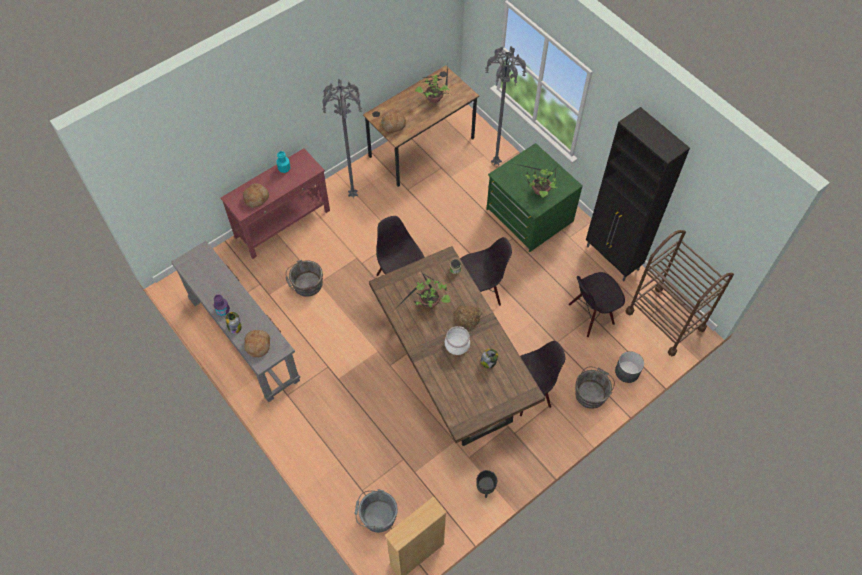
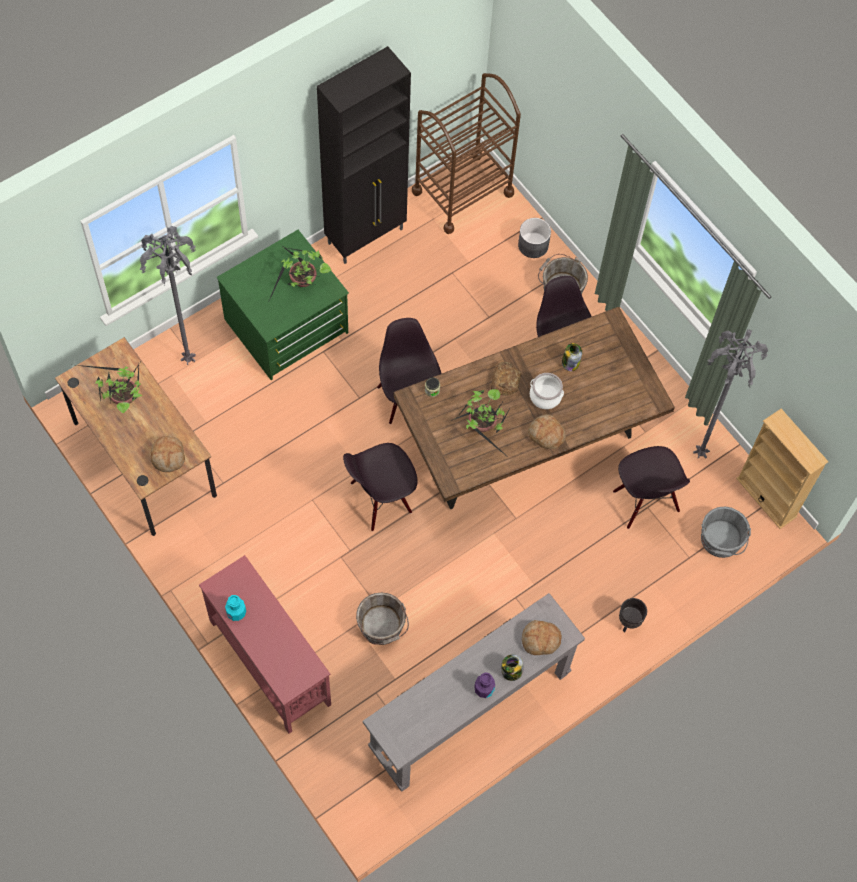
camera: 90 degrees left, 5 degrees up
(256, 198) = (289, 651): bread -> bread (546, 435)
(353, 194) = (225, 560): grey floor lamp -> grey floor lamp (698, 454)
(485, 488) = (685, 417): black planter -> black planter (629, 622)
(591, 315) = (451, 273): black chair -> black chair (645, 502)

